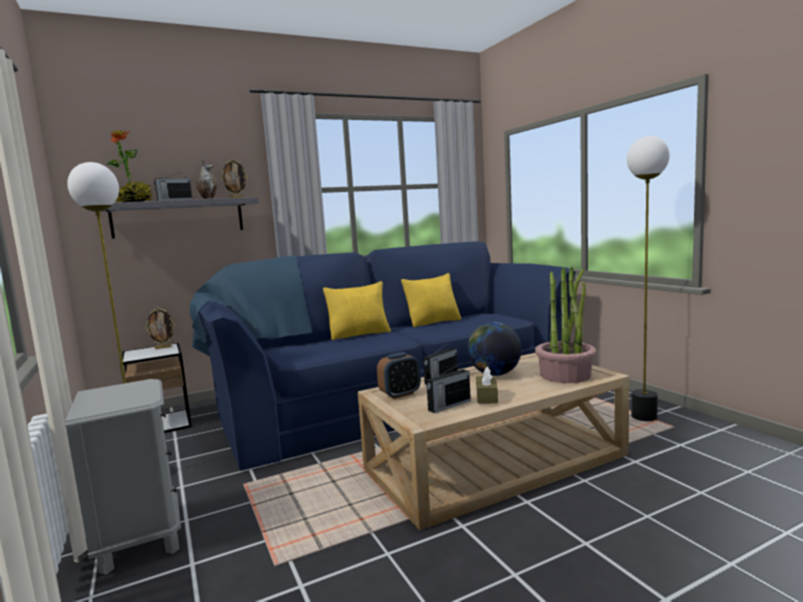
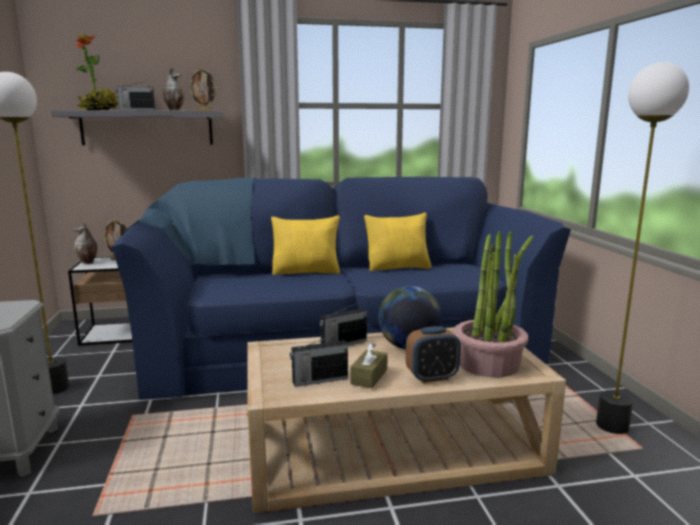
camera: 15 degrees right, 5 degrees up
(133, 354) = (88, 263): none -> vase
(400, 394) = (284, 354): alarm clock -> alarm clock (432, 377)

